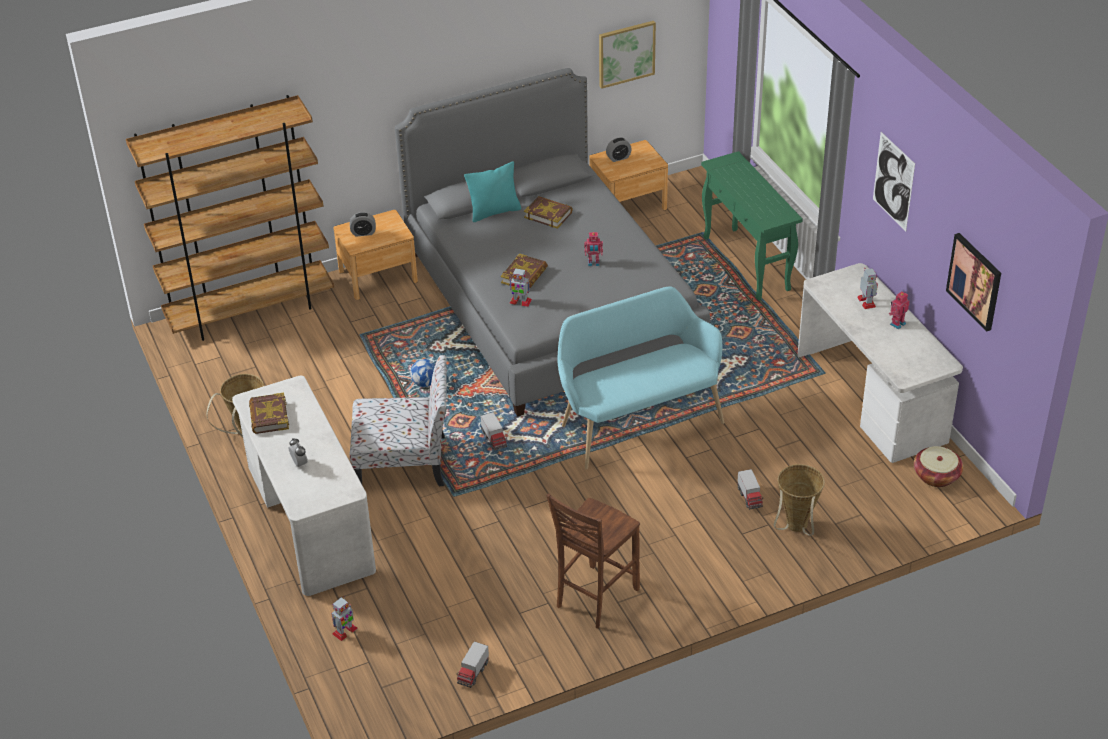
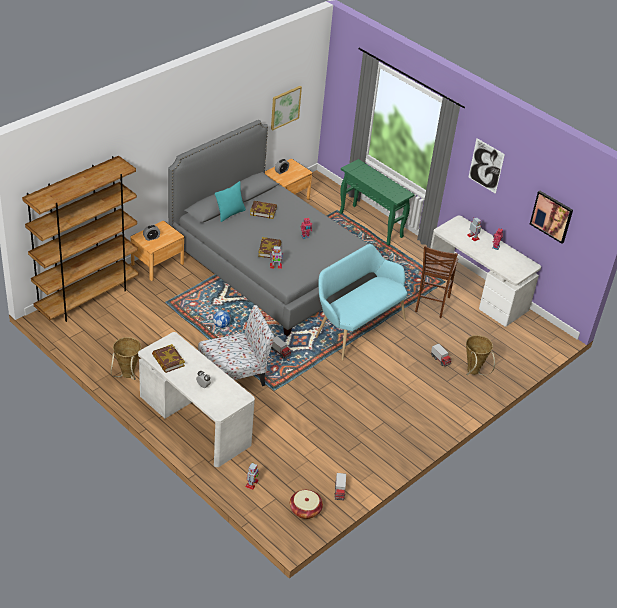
camera: 25 degrees left, 0 degrees up
(594, 598) = (385, 434): brown chair -> brown chair (431, 304)
(936, 476) = (531, 329): basket -> basket (305, 510)

